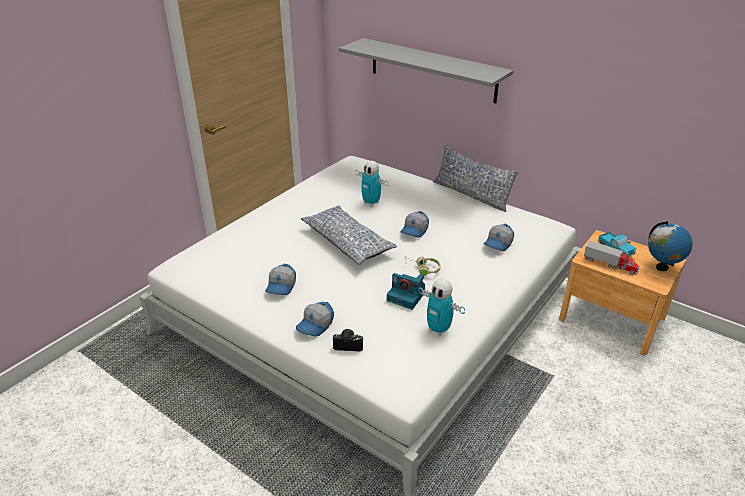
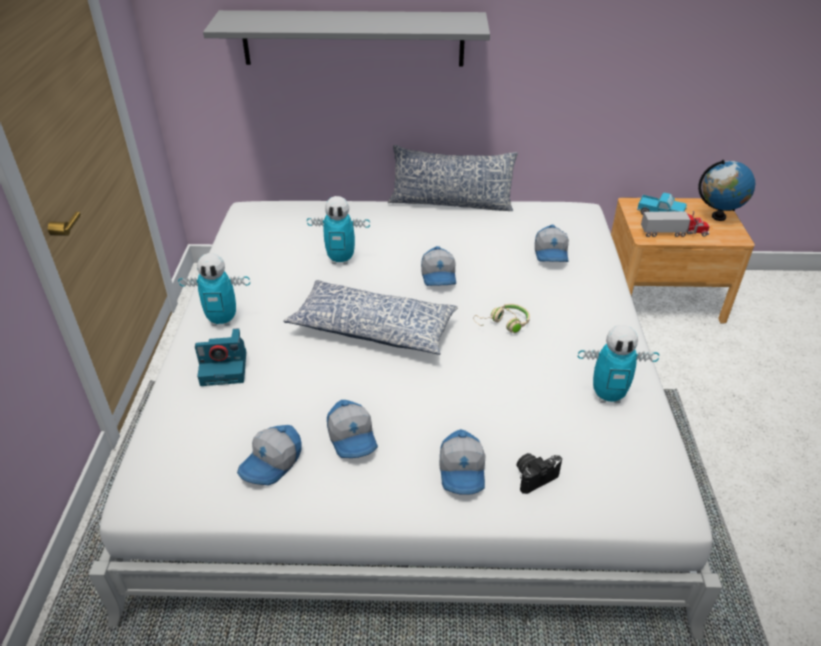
camera: 35 degrees left, 5 degrees up
(235, 280) = (272, 463): none -> cap
(281, 210) = (222, 320): none -> toy robot
(407, 296) = (526, 370): camera -> camera (225, 367)

